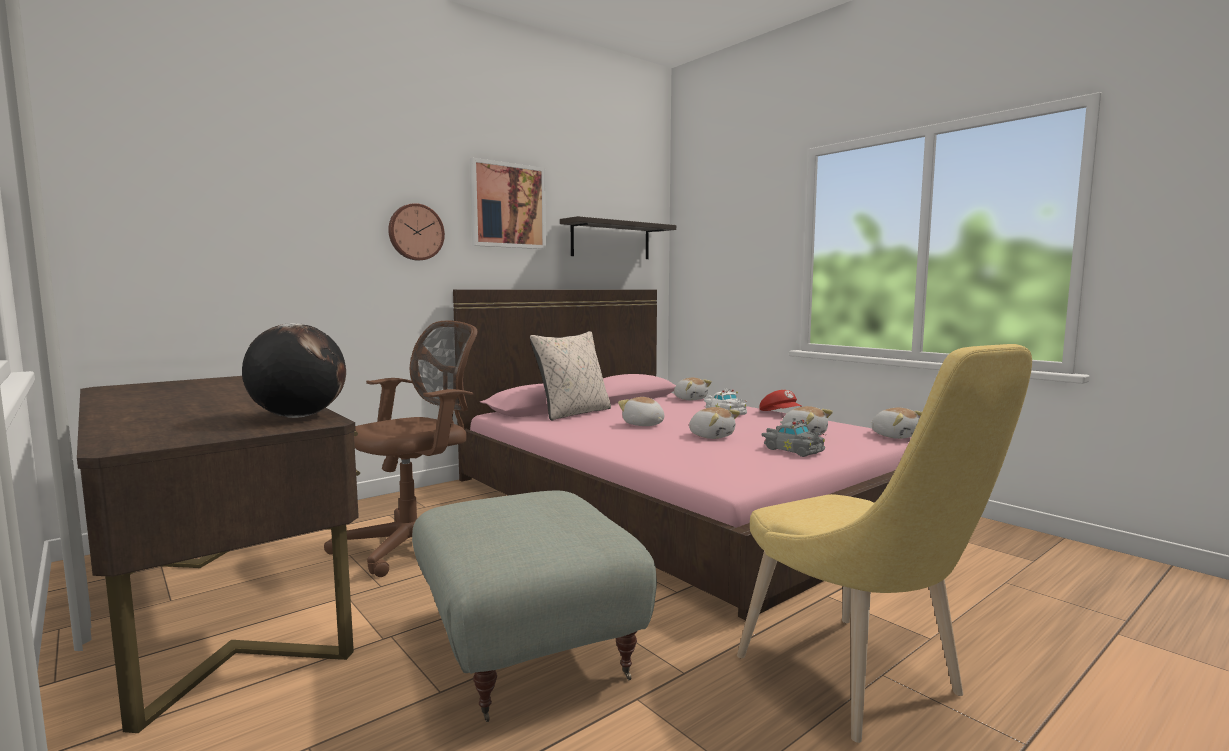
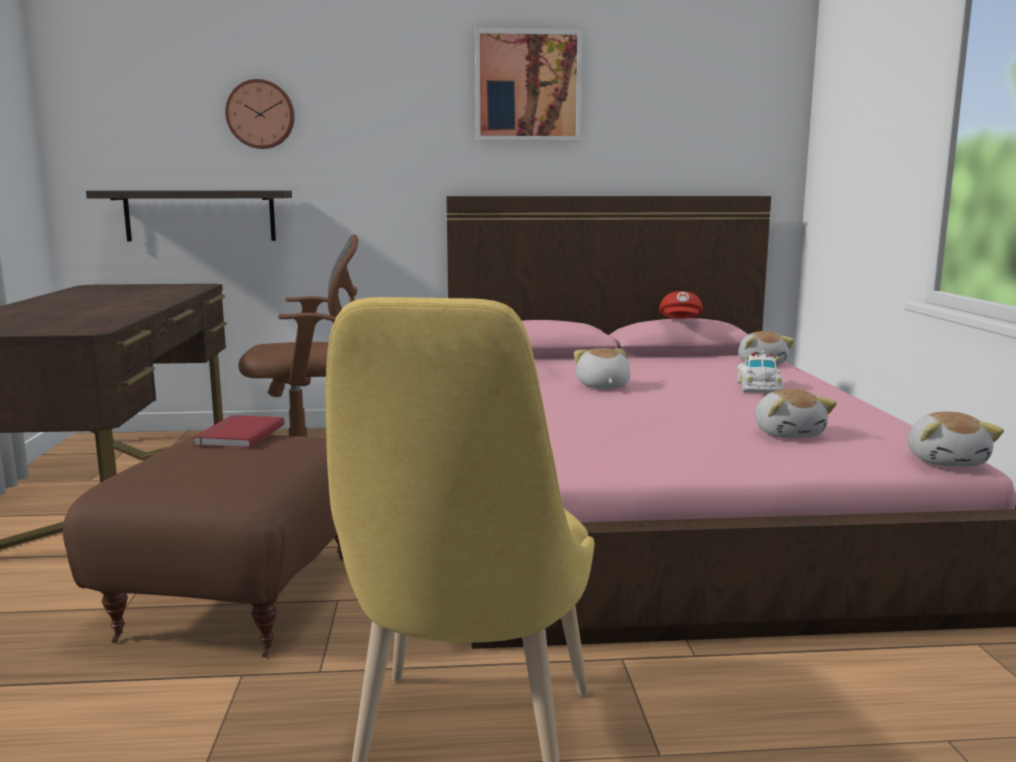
camera: 35 degrees right, 5 degrees up
(298, 416) = (95, 323): globe -> none
(415, 232) = (402, 127): wall clock -> wall clock (261, 114)
(488, 501) = (237, 435): none -> red book
(524, 648) = (236, 597): grey ottoman -> brown ottoman
(573, 413) = (561, 362): beige pillow -> none
(611, 240) = (694, 124): shelf -> shelf (200, 215)
(711, 436) = (646, 413): plush toy -> none
(780, 414) = (842, 400): red cap -> red cap (681, 322)
(792, 450) = (708, 449): grey toy car -> none

